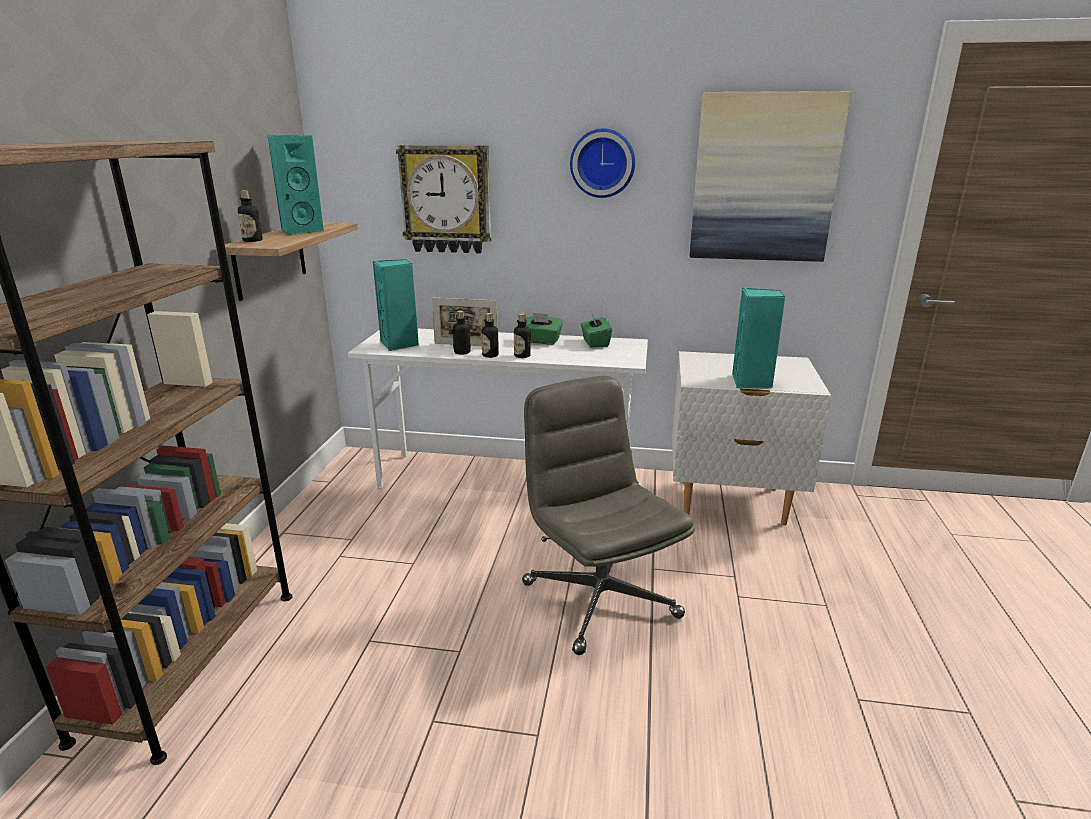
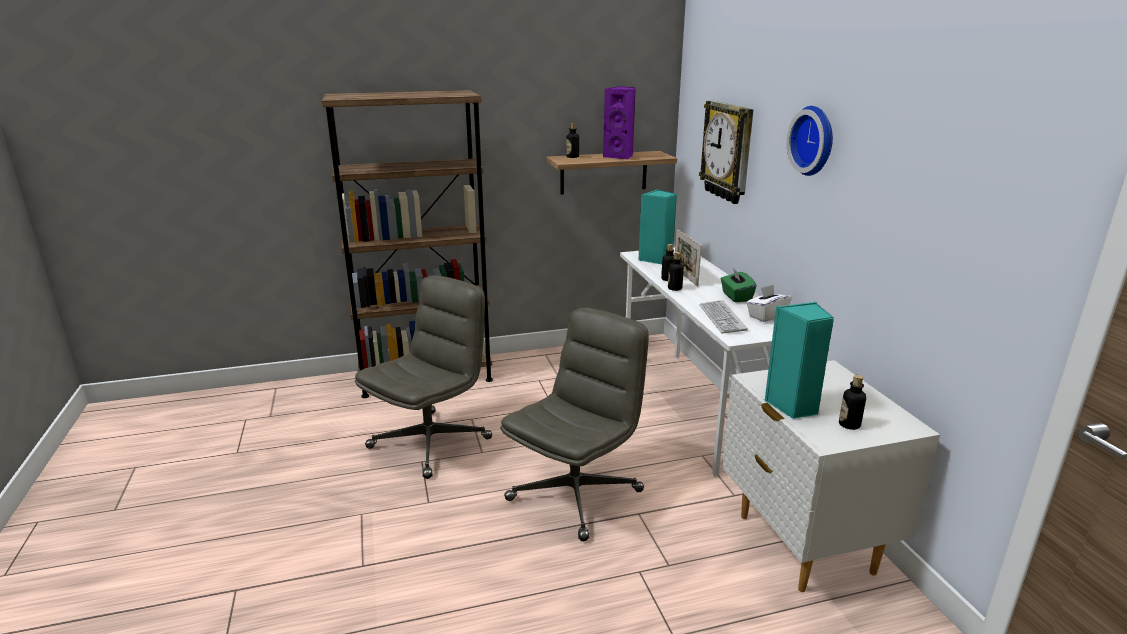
camera: 65 degrees right, 0 degrees up
(300, 231) = (620, 156): turquoise speaker -> purple speaker
(390, 699) = (430, 442): none -> grey office chair
(522, 356) = (689, 298): bottle -> bottle (849, 424)
(583, 356) = (722, 318): none -> keyboard
(595, 343) = (766, 316): green tissue box -> white tissue box
(764, 178) = (934, 190): picture -> none

